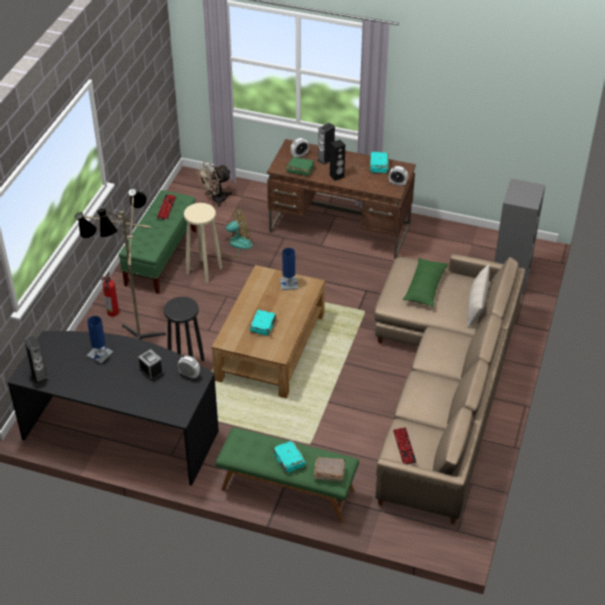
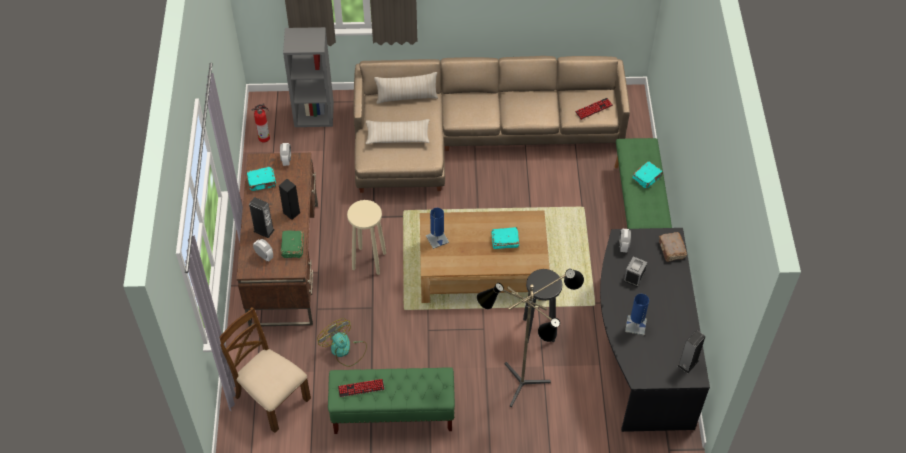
camera: 110 degrees left, 10 degrees up
(112, 313) = (496, 425): fire extinguisher -> fire extinguisher (265, 137)
(203, 270) = (397, 365): beige stool -> beige stool (369, 261)
(215, 199) = (271, 397): beige fan -> brown chair
(329, 473) = (644, 150): brown book -> brown book (671, 250)
(425, 287) = (397, 136): green pillow -> beige pillow

